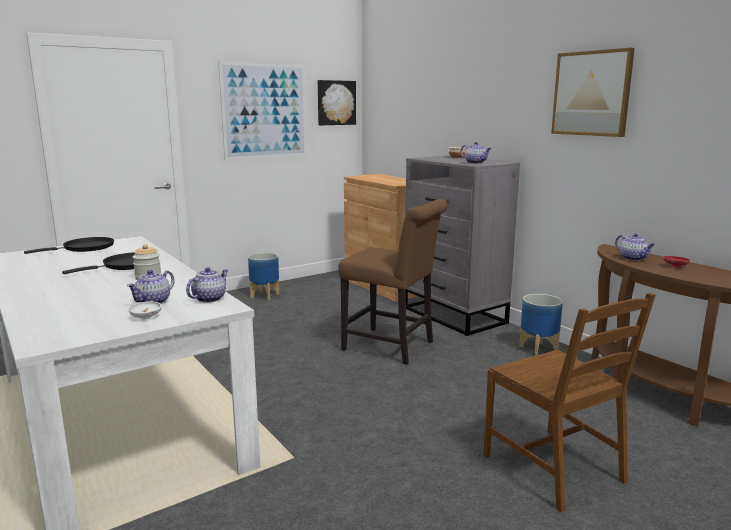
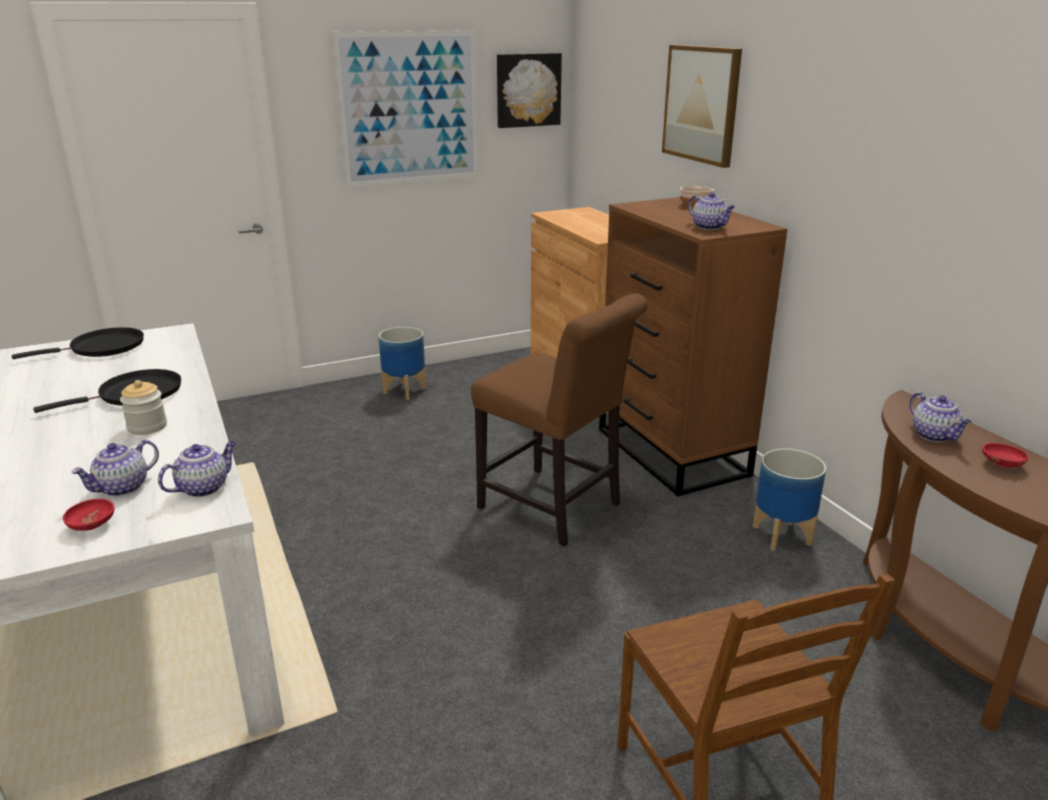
camera: 10 degrees right, 10 degrees up
(146, 317) = (92, 525): white bowl -> red bowl
(454, 315) = (672, 453): grey dresser -> brown dresser
(591, 93) = (910, 128): picture -> picture (702, 104)

